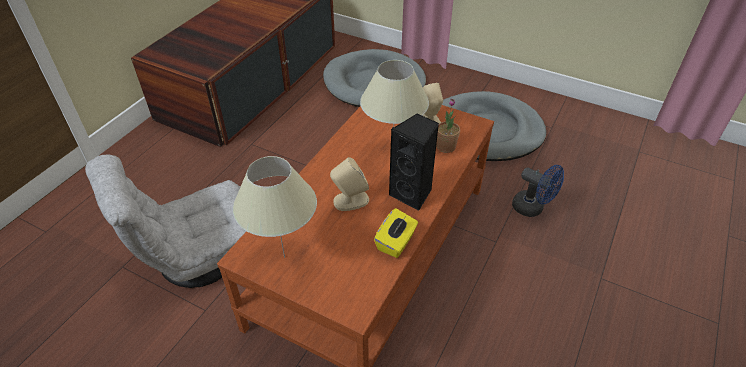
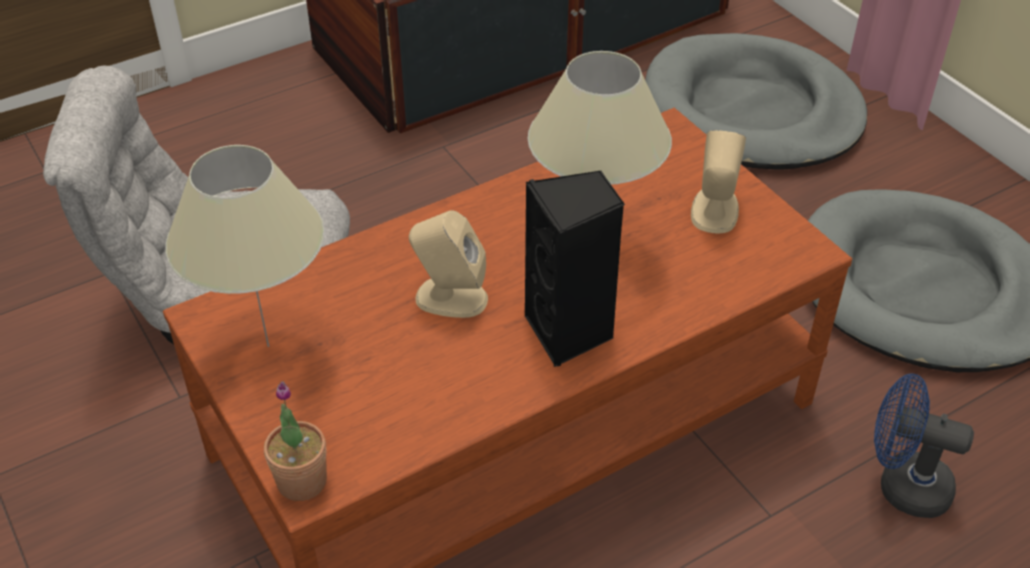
camera: 30 degrees right, 0 degrees up
(396, 242) = (469, 405): yellow tissue box -> none
(446, 146) = (708, 271): potted plant -> potted plant (302, 481)
(532, 208) = (902, 485): blue fan -> blue fan turned 135 degrees clockwise

